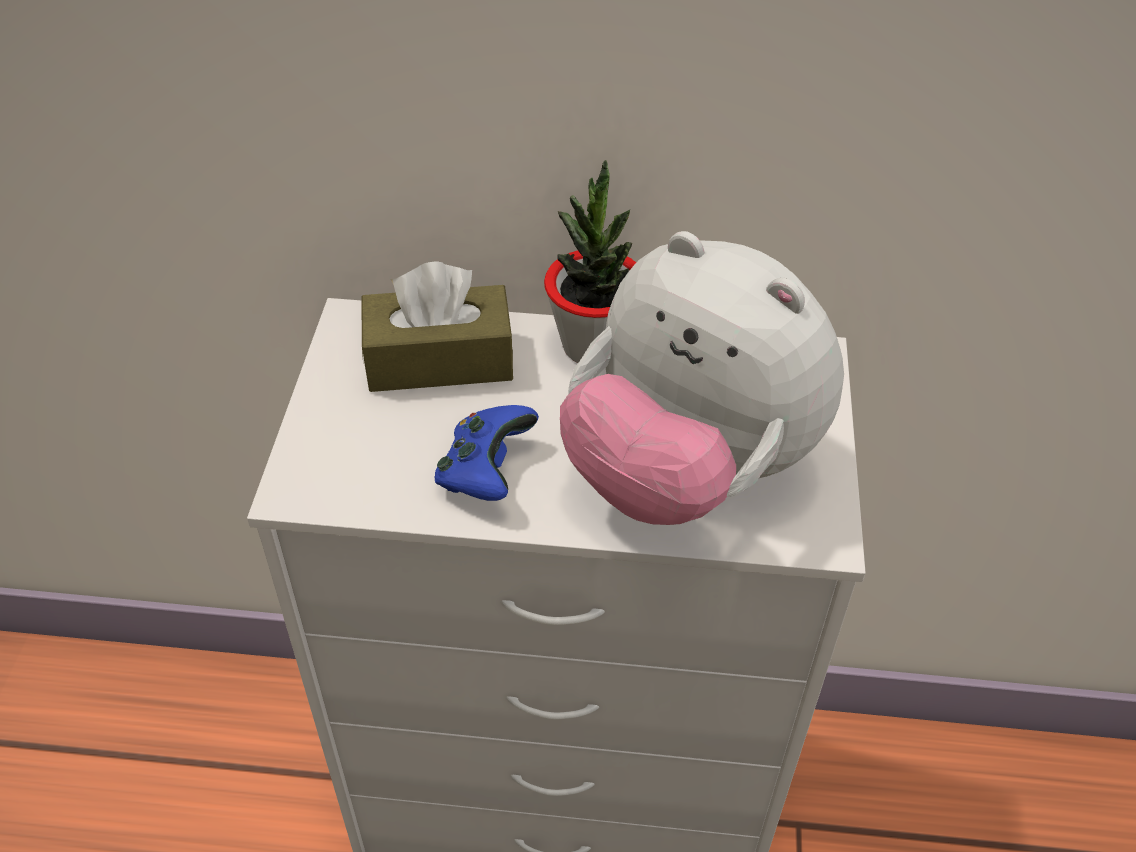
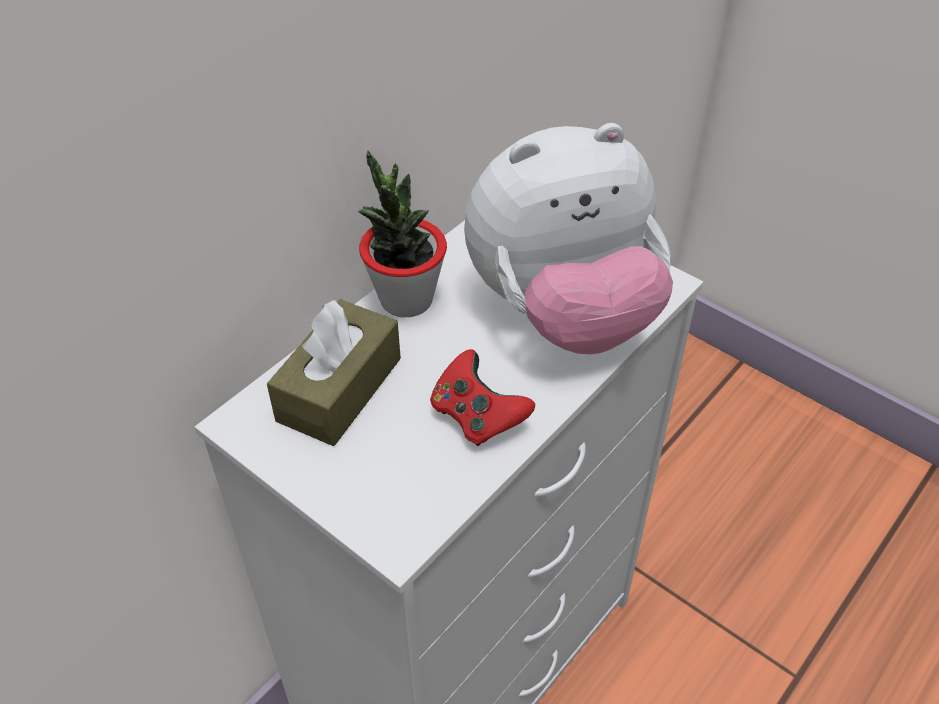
camera: 55 degrees left, 0 degrees up
(485, 472) = (477, 416): blue game controller -> red game controller

